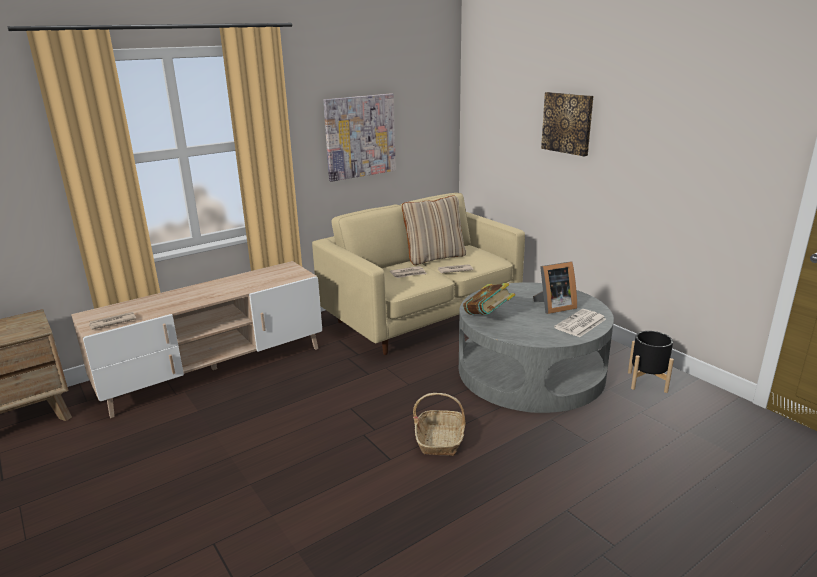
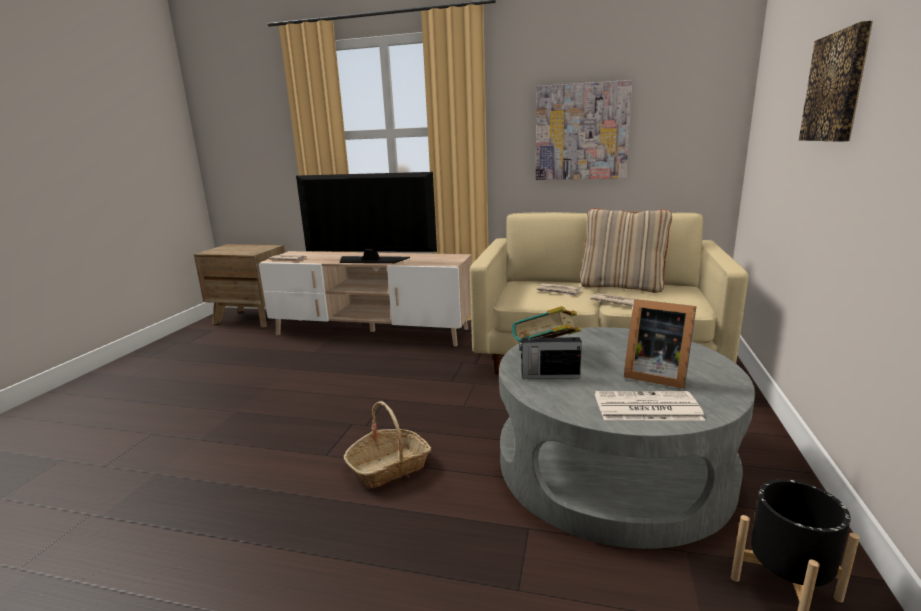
camera: 50 degrees right, 5 degrees down
(217, 293) = (371, 260): none -> television
(517, 328) = (549, 375): none -> radio

